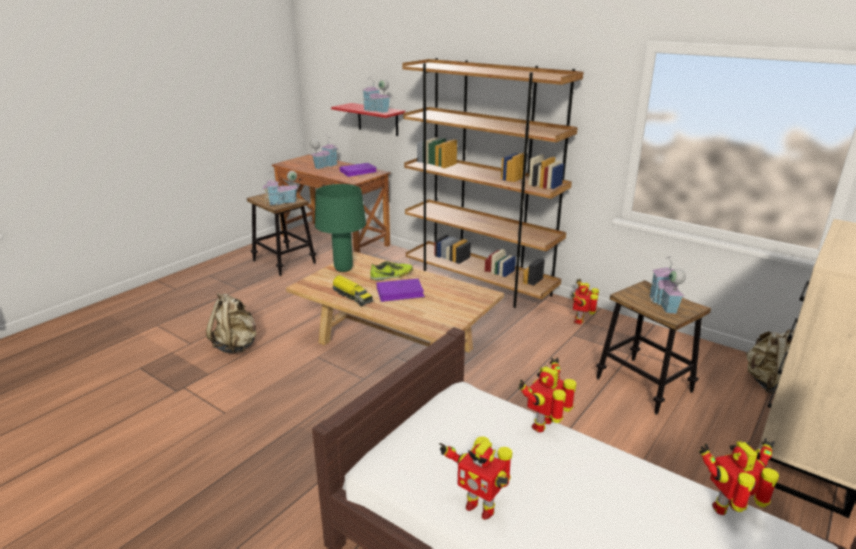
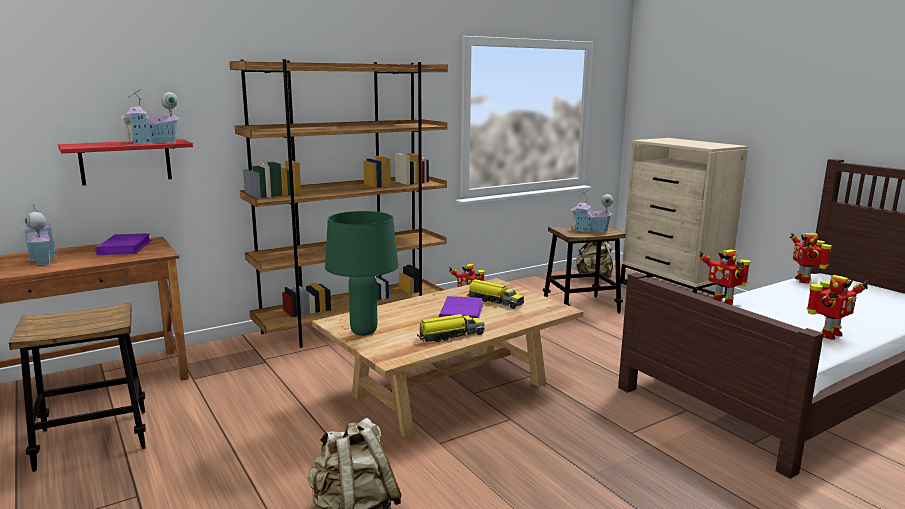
camera: 70 degrees left, 10 degrees down
(282, 202) = (99, 318): toy house -> none
(392, 276) = (413, 311): shoe -> none
(438, 300) = (494, 301): none -> toy truck

